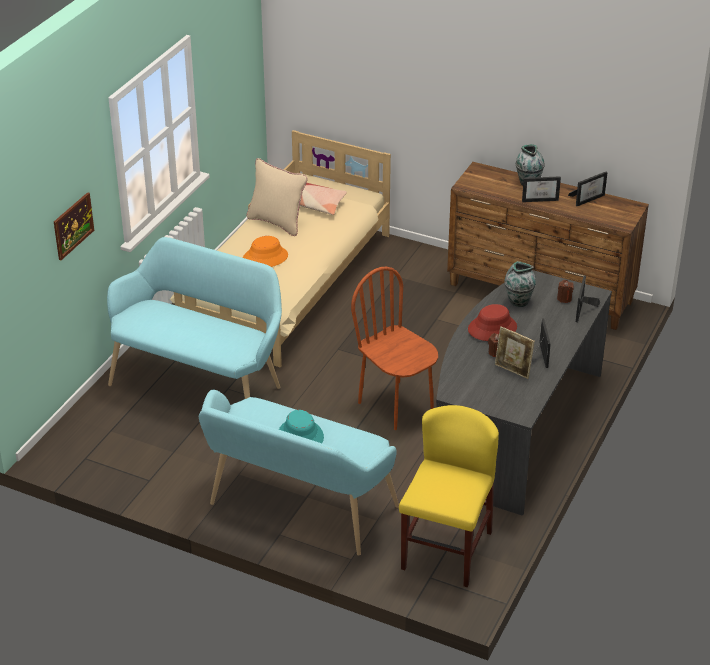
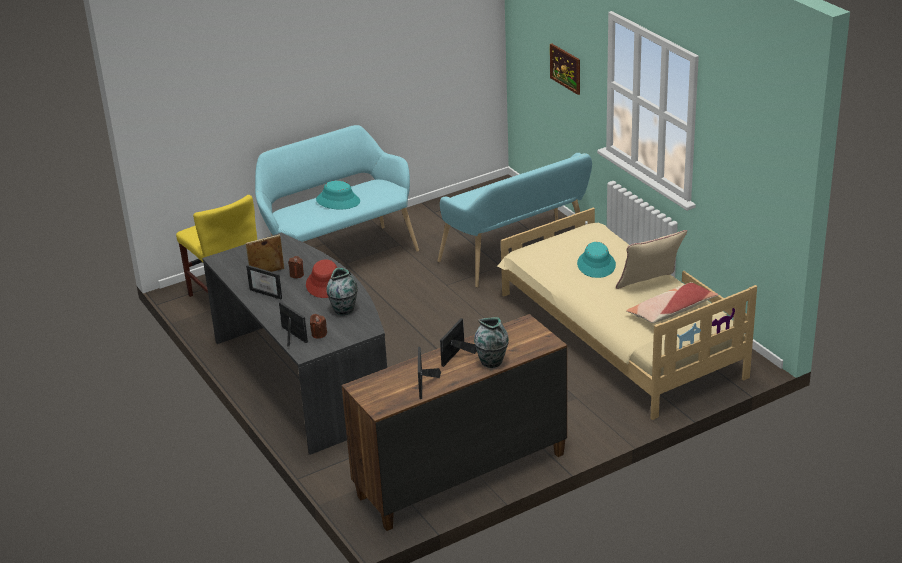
camera: 125 degrees right, 5 degrees down
(265, 257) = (596, 265): orange hat -> turquoise hat
(396, 405) = (395, 332): brown chair -> none

